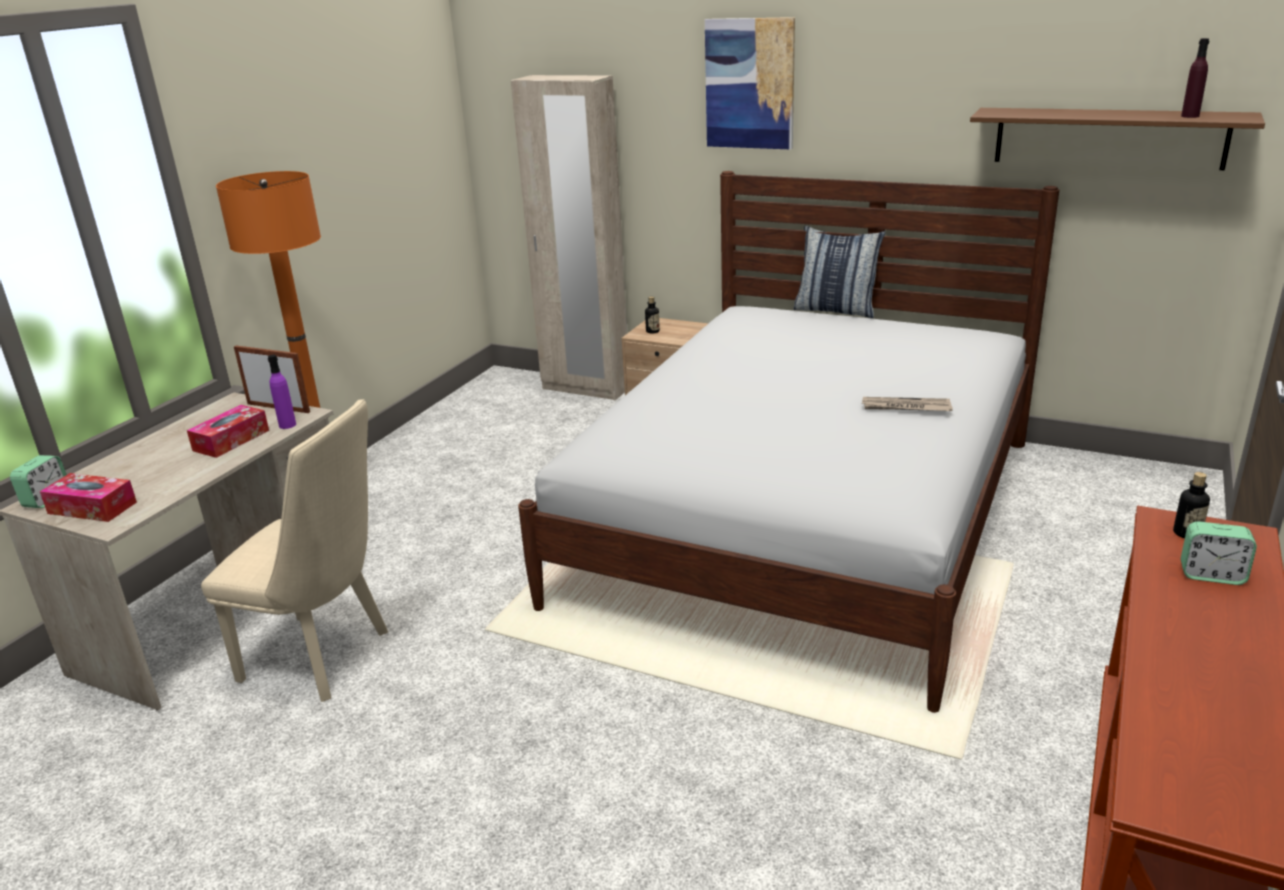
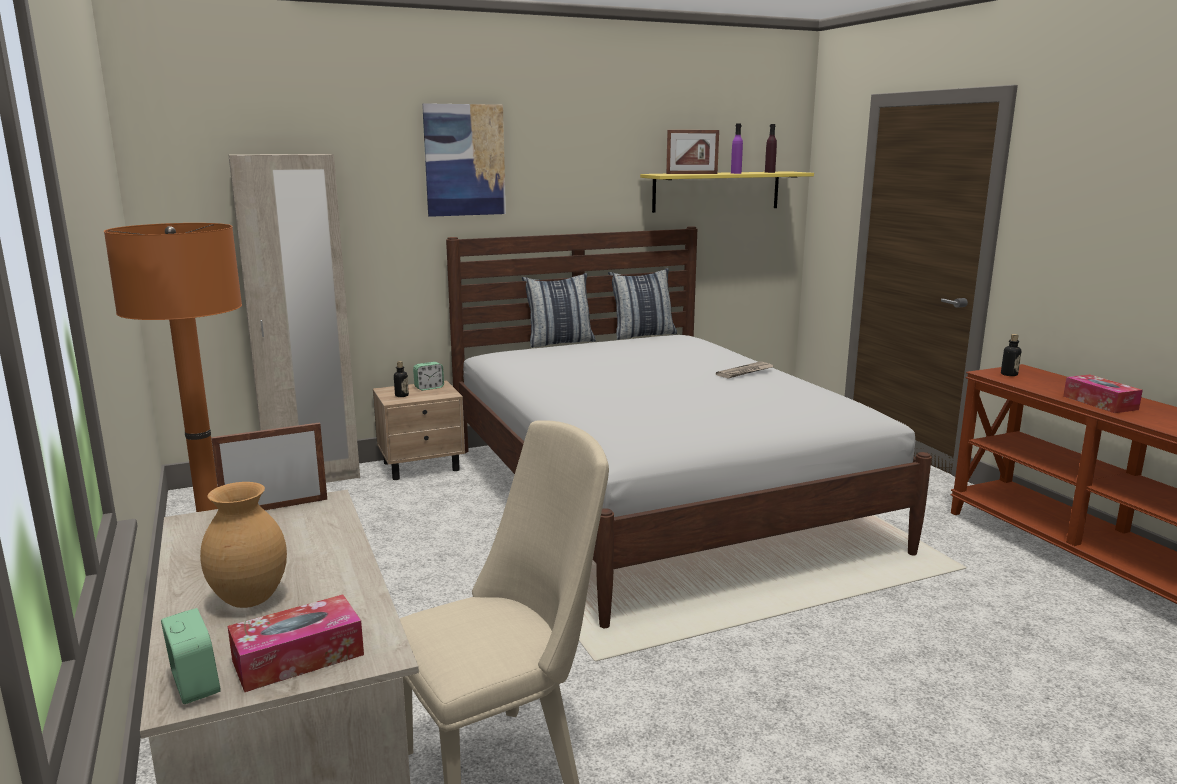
camera: 50 degrees left, 10 degrees down
(147, 465) = (250, 600): none -> brown vase
(231, 440) = (301, 545): tissue box -> tissue box (1100, 403)
(287, 425) = (332, 513): purple bottle -> purple bottle (736, 173)
(949, 322) = (643, 335): none -> pillow
(1039, 114) = (691, 173): none -> picture frame
(1109, 138) = (716, 191): brown shelf -> yellow shelf
(1211, 575) = (1056, 384): alarm clock -> alarm clock (429, 388)

